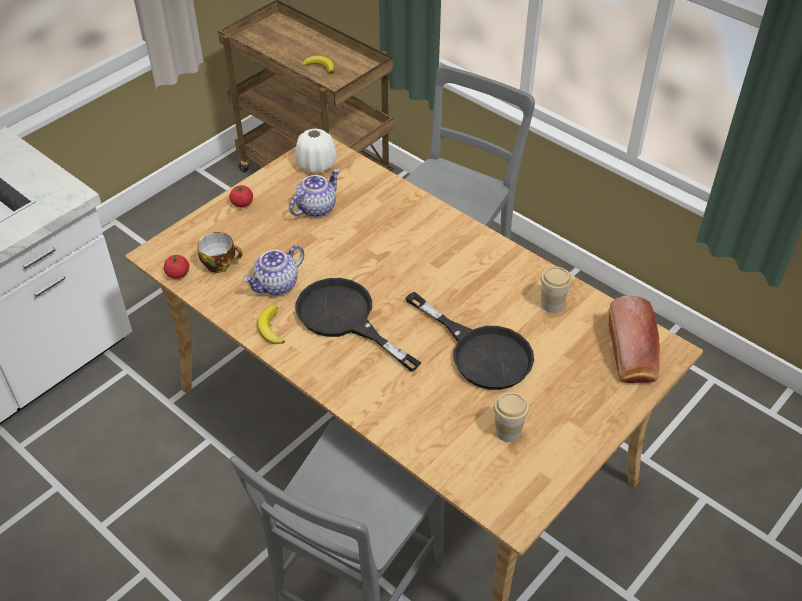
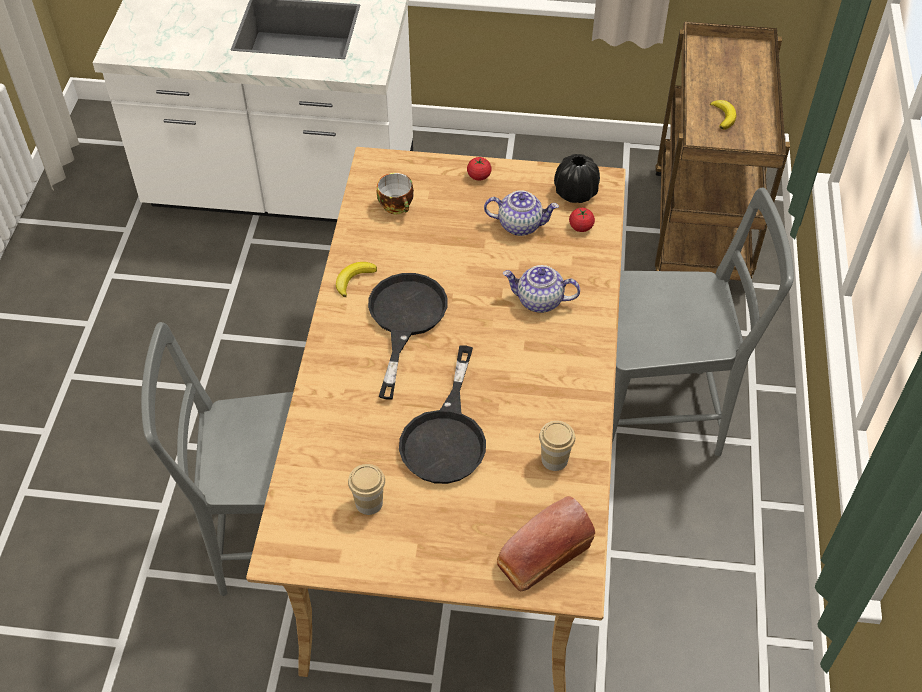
camera: 55 degrees right, 5 degrees up
(178, 274) = (363, 189): tomato -> tomato (581, 227)
(277, 285) = (404, 255): teapot -> teapot (539, 301)
(316, 165) = (575, 193): white vase -> black vase

